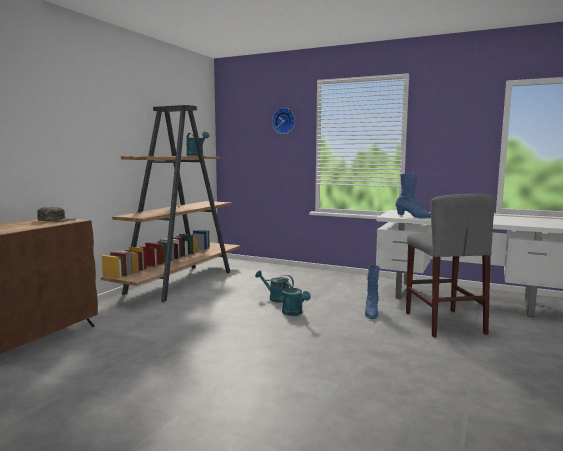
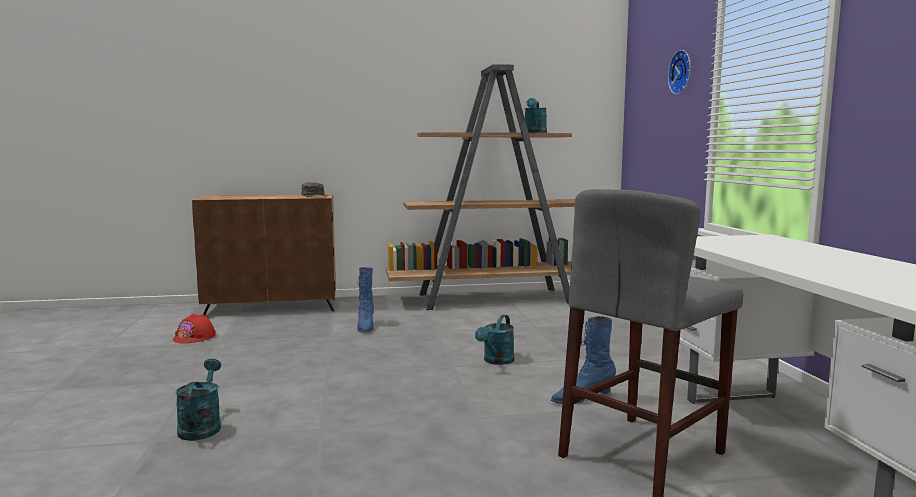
camera: 55 degrees right, 0 degrees up
(38, 394) = (195, 337): none -> red hard hat
(275, 298) = (528, 342): turquoise watering can -> turquoise watering can (201, 426)
(414, 217) = (722, 246): blue boot -> blue boot (365, 327)

